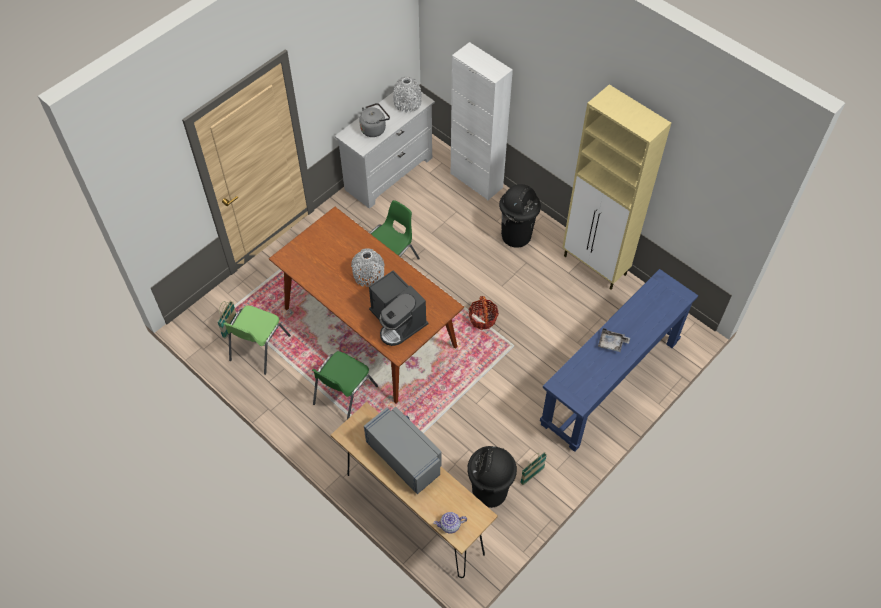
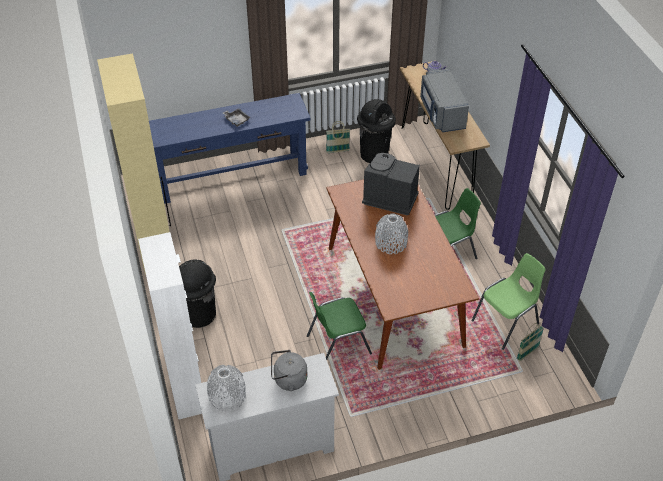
camera: 150 degrees left, 10 degrees down
(398, 321) = (389, 198): coffee machine -> coffee machine turned 60 degrees counterclockwise
(483, 319) = (290, 259): basket -> none

